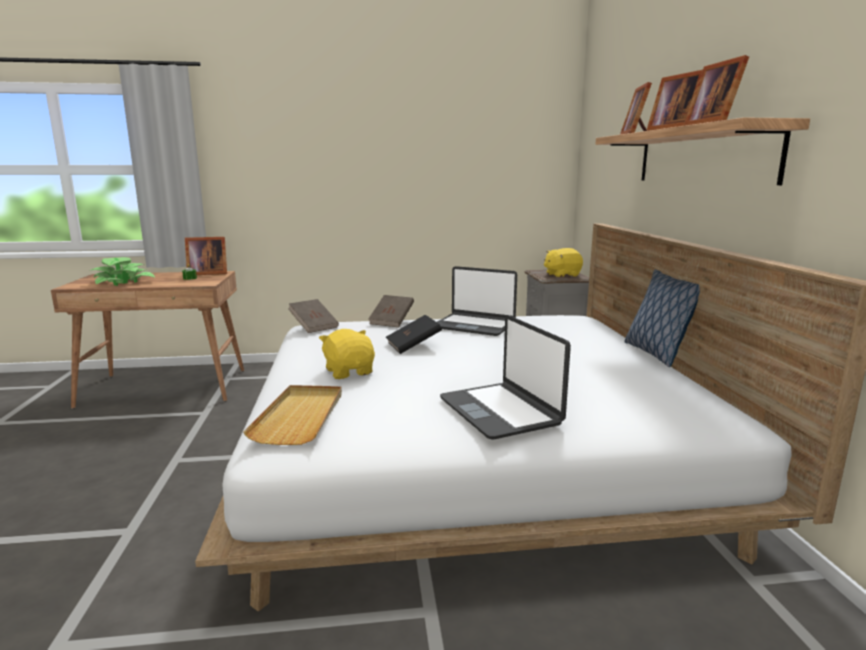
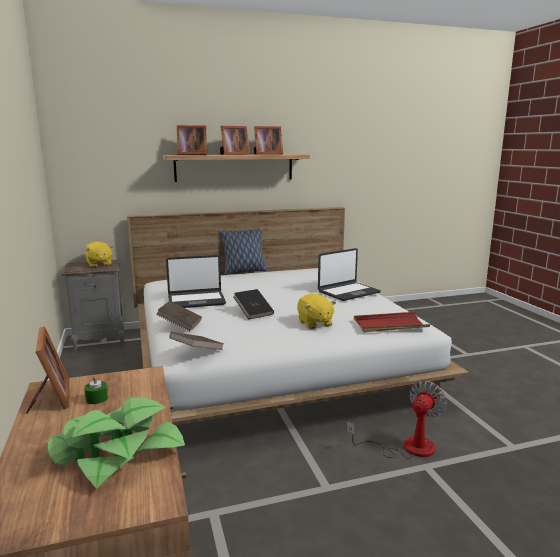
camera: 100 degrees left, 0 degrees up
(176, 526) = (407, 447): none -> fan
(300, 416) = (389, 325): beige tray -> red tray
(349, 372) = (314, 323): yellow plush toy -> yellow plush toy turned 75 degrees counterclockwise
(474, 325) = (196, 300): laptop -> laptop turned 60 degrees clockwise

